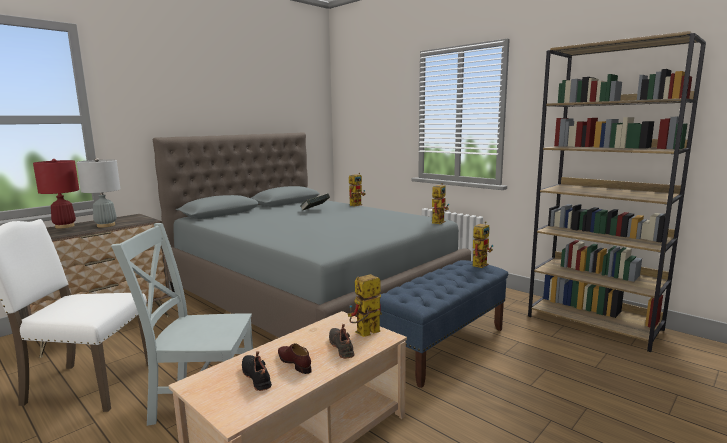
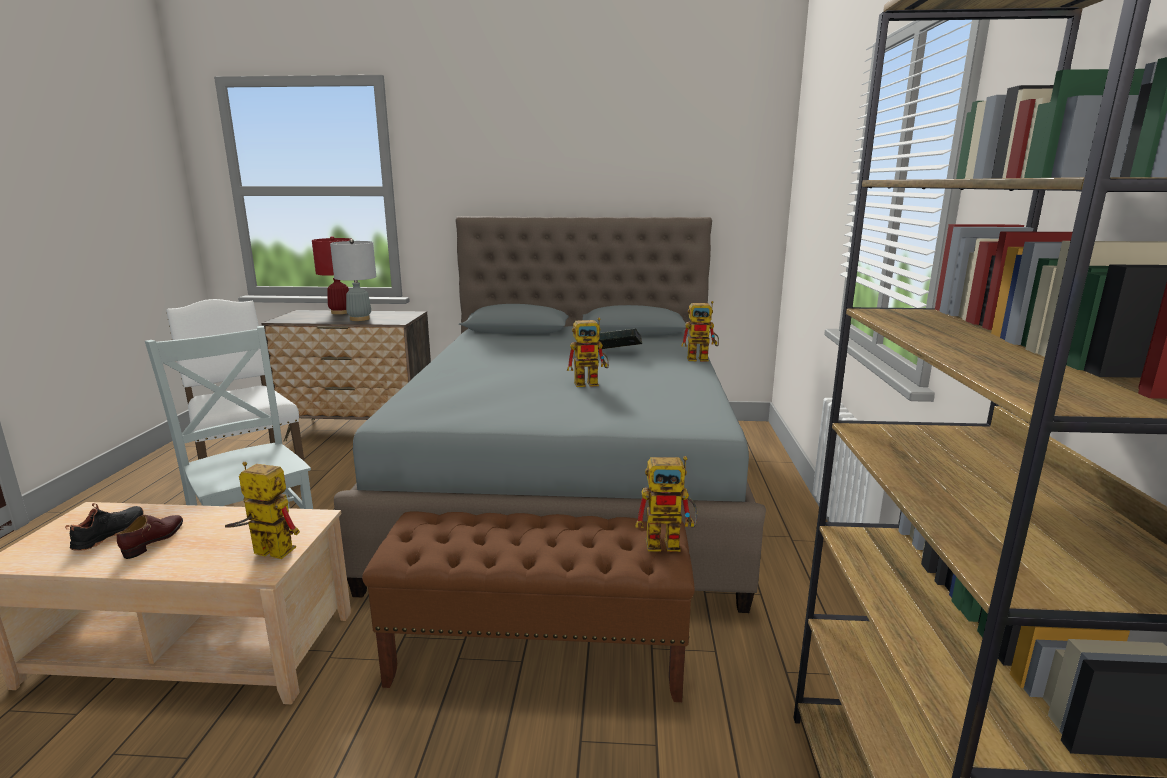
camera: 50 degrees right, 5 degrees up
(342, 347) = (213, 552): black shoe -> none
(438, 221) = (699, 428): toy robot -> toy robot (591, 383)
(443, 346) = (538, 656): blue bench -> brown bench

